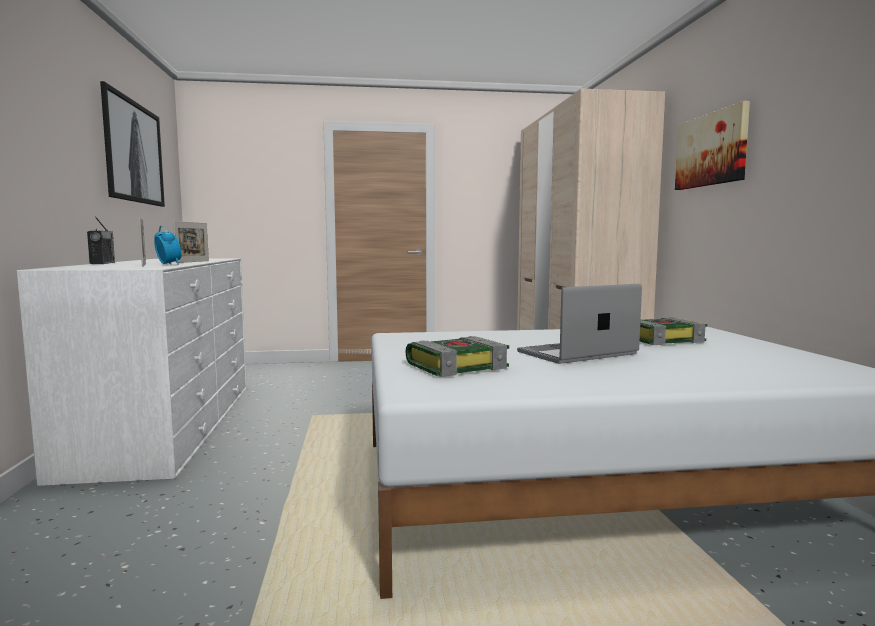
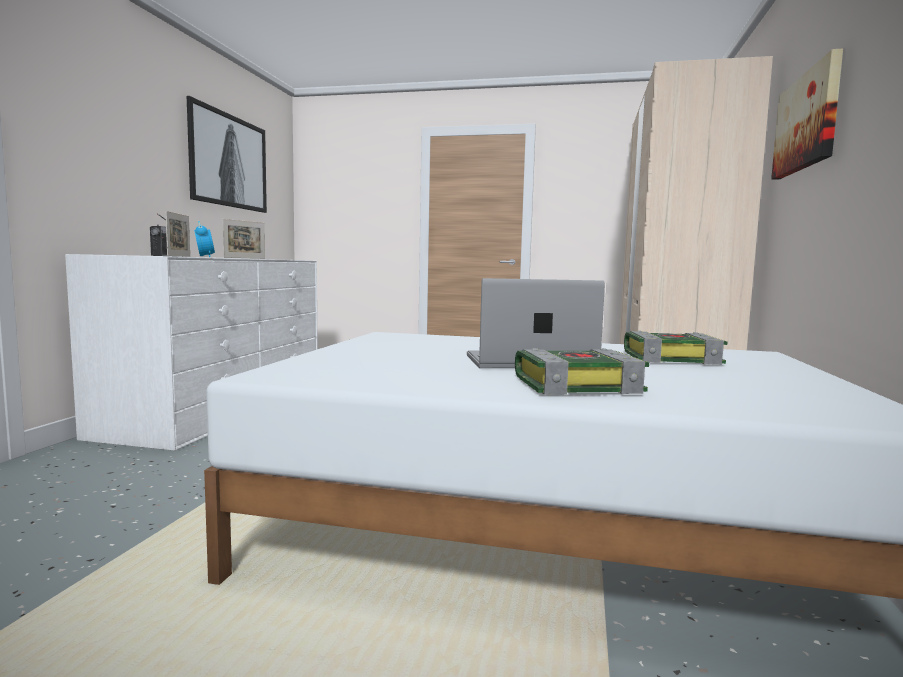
camera: 20 degrees right, 0 degrees up
(457, 366) = (367, 361): book -> book (578, 385)

